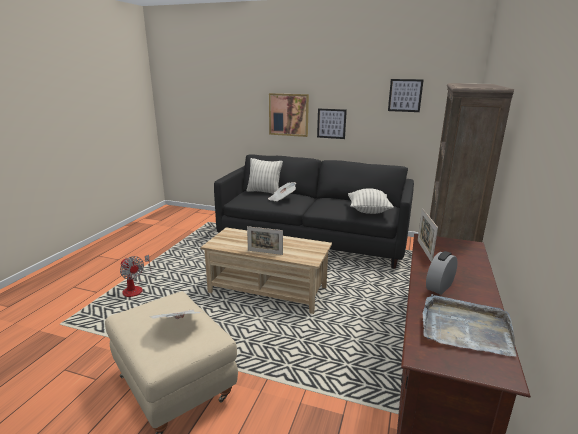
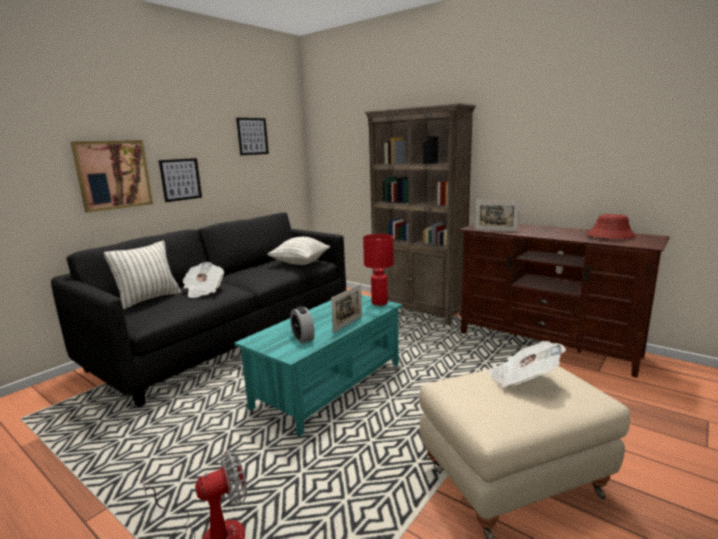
camera: 70 degrees left, 5 degrees down
(268, 290) = (329, 385): beige coffee table -> turquoise coffee table
(314, 257) = (380, 303): none -> red table lamp
(439, 287) = (556, 234): alarm clock -> alarm clock (303, 338)
(465, 328) = (610, 236): grey tray -> red hat

